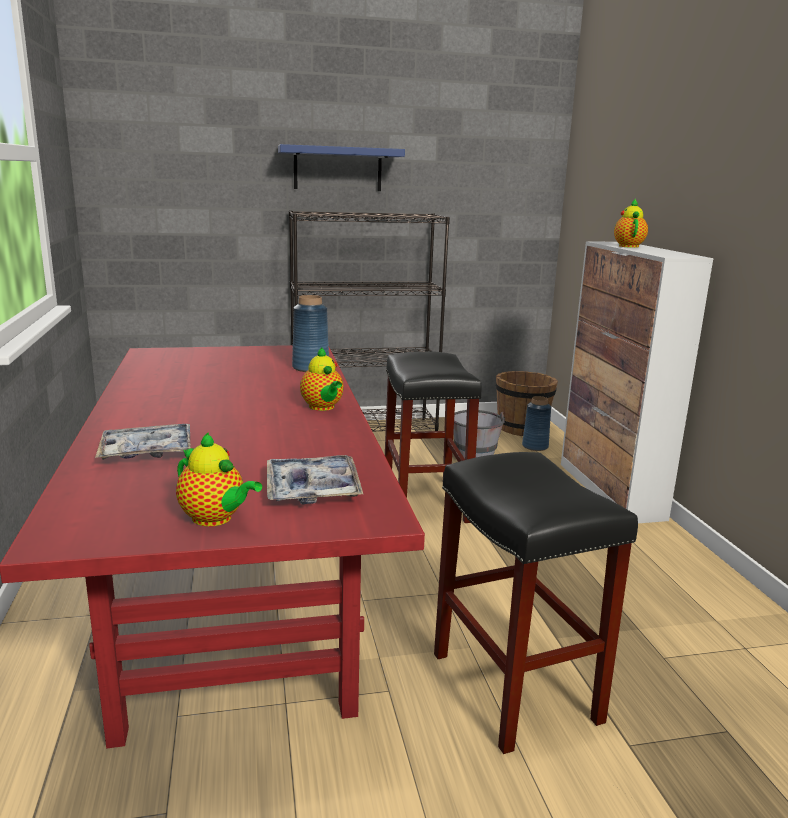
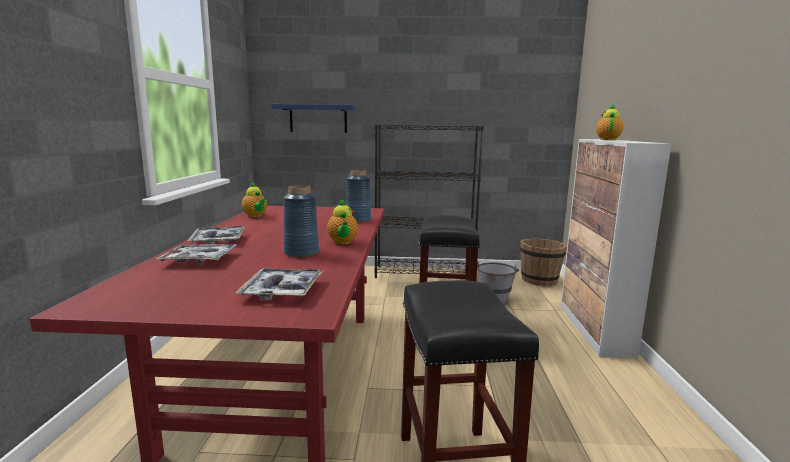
camera: 15 degrees right, 5 degrees down
(138, 416) = (218, 240): none -> tray
(215, 519) = (195, 303): teapot -> teapot (255, 216)
(337, 169) = (411, 97): blue shelf -> blue shelf (318, 119)
(535, 446) = (545, 293): blue vase -> blue vase (301, 253)

